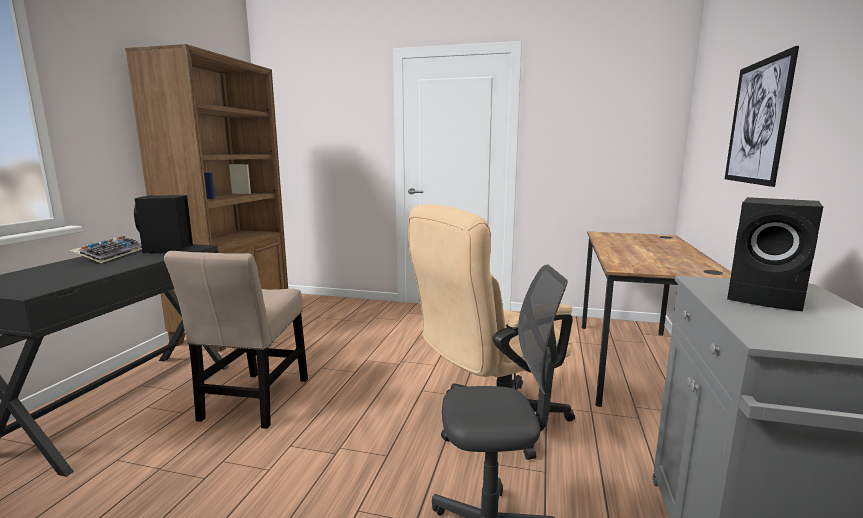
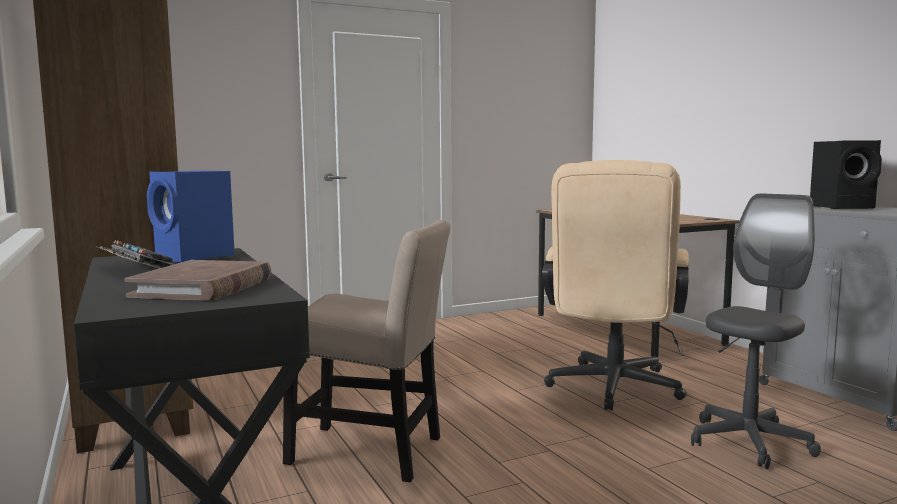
camera: 40 degrees left, 5 degrees down
(55, 276) = (203, 287): none -> brown book
(167, 250) = (195, 257): black speaker -> blue speaker
(254, 402) = (373, 452): beige chair -> beige chair turned 45 degrees counterclockwise
(757, 122) = (719, 97): picture -> none

